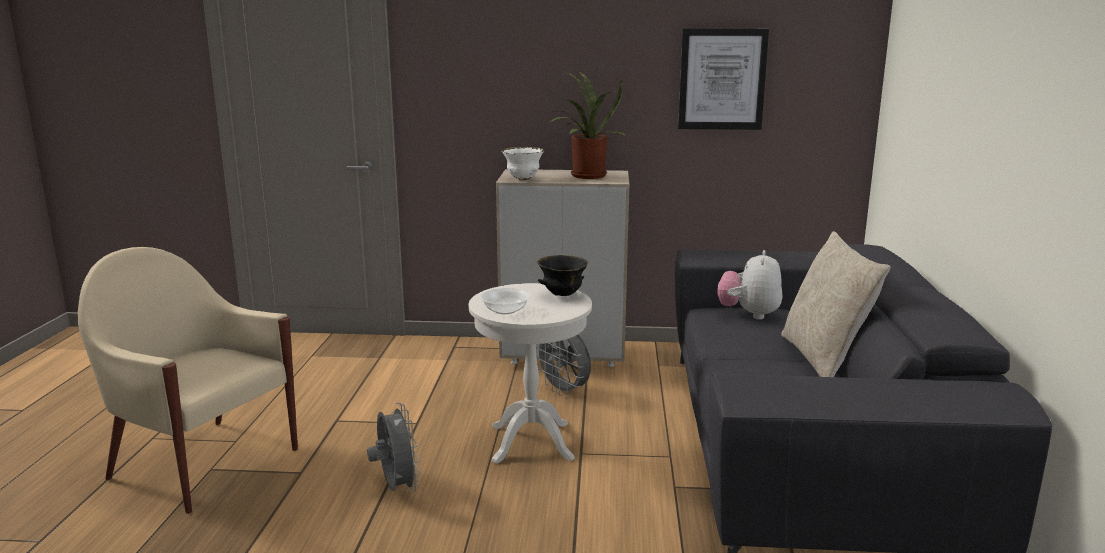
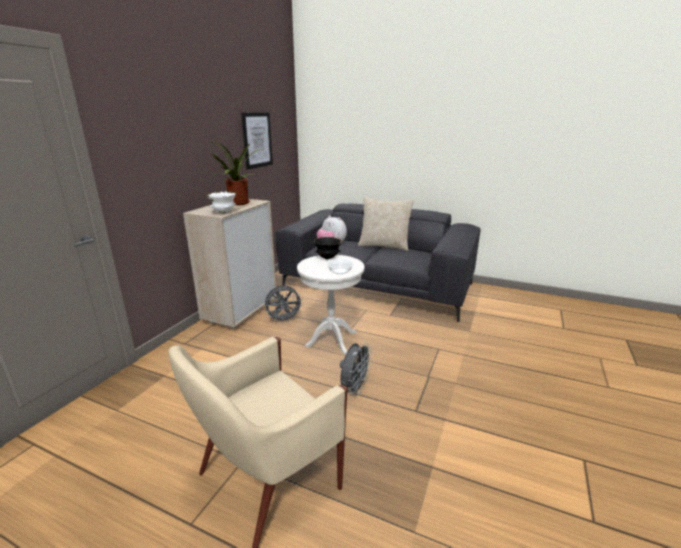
camera: 70 degrees left, 5 degrees up
(396, 488) = (354, 388): grey fan -> grey fan turned 120 degrees clockwise

